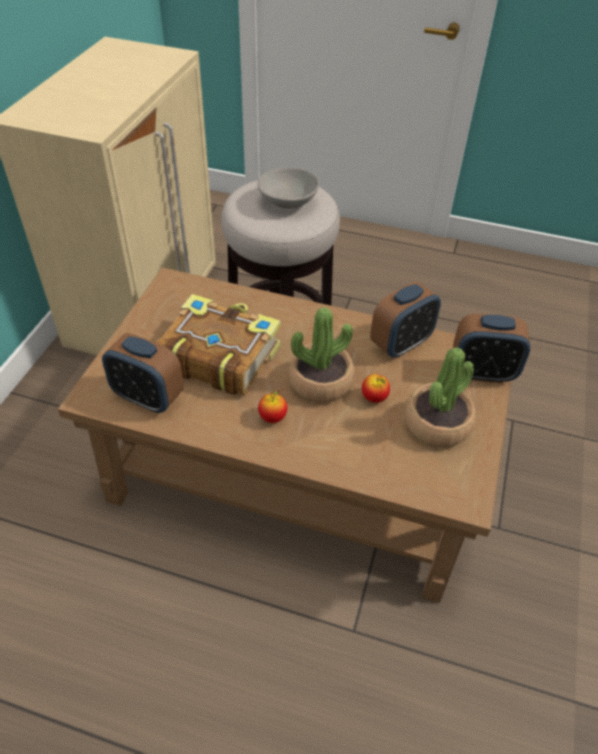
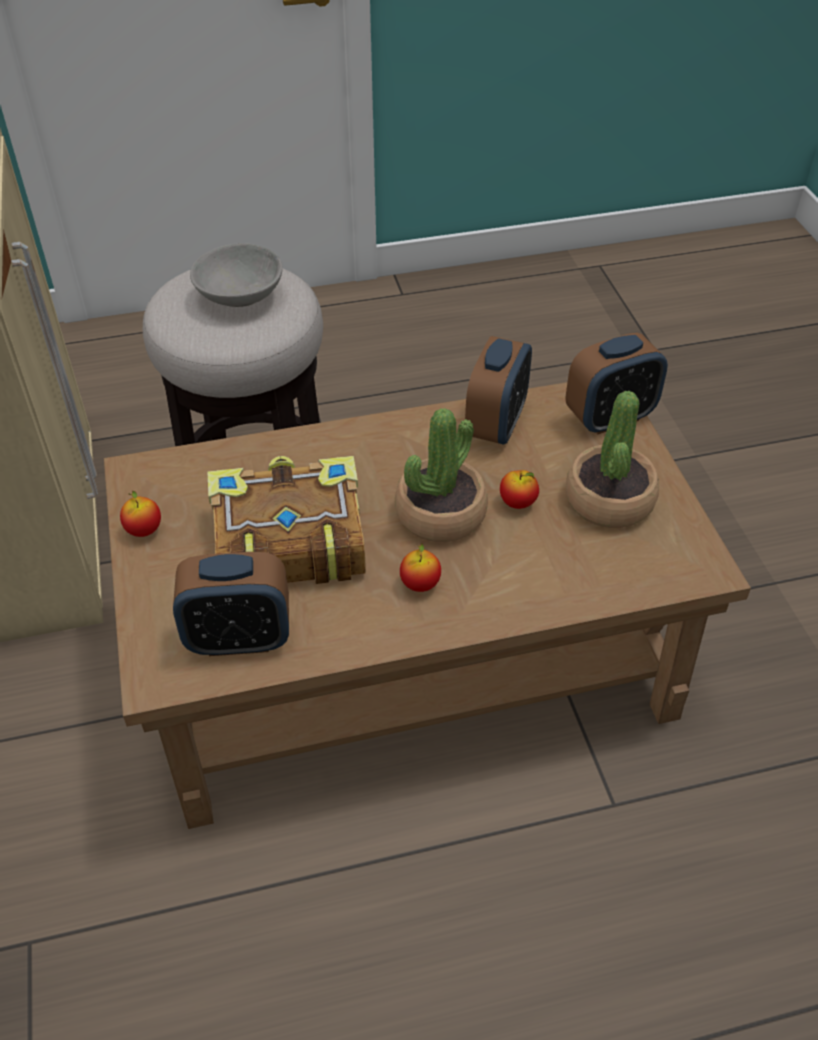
camera: 30 degrees left, 0 degrees up
(149, 315) = (144, 530): none -> apple

